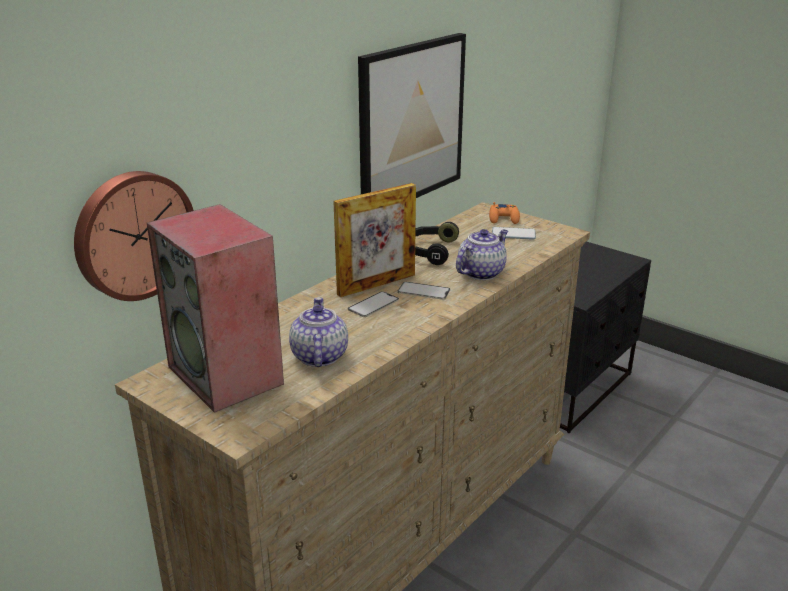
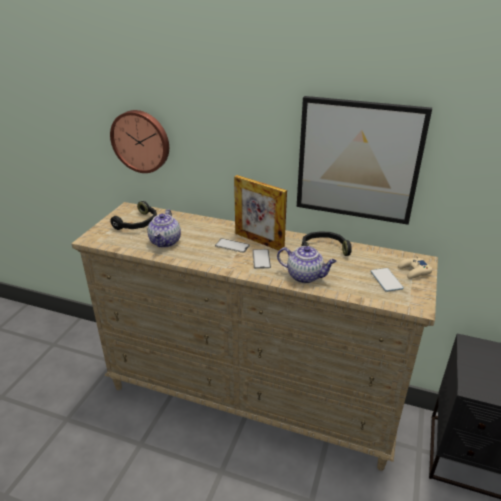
camera: 70 degrees right, 5 degrees up
(227, 375) = (138, 223): speaker -> black headphones
(318, 356) = (165, 242): teapot -> teapot turned 120 degrees clockwise
(504, 218) = (414, 271): orange game controller -> beige game controller

